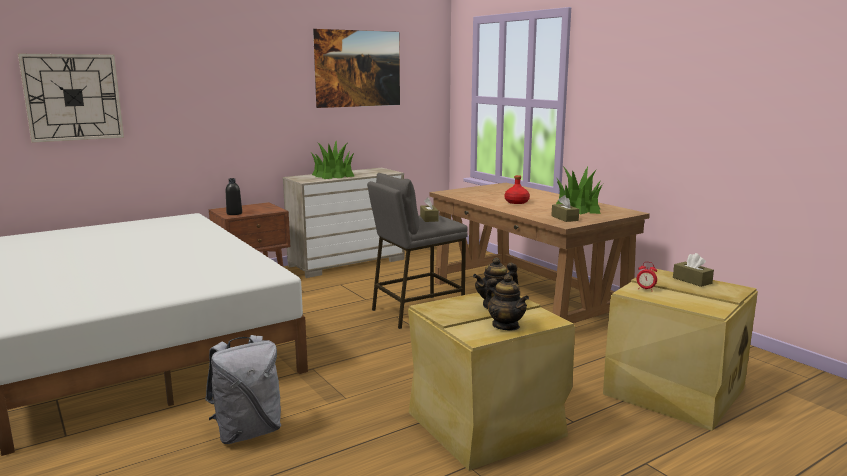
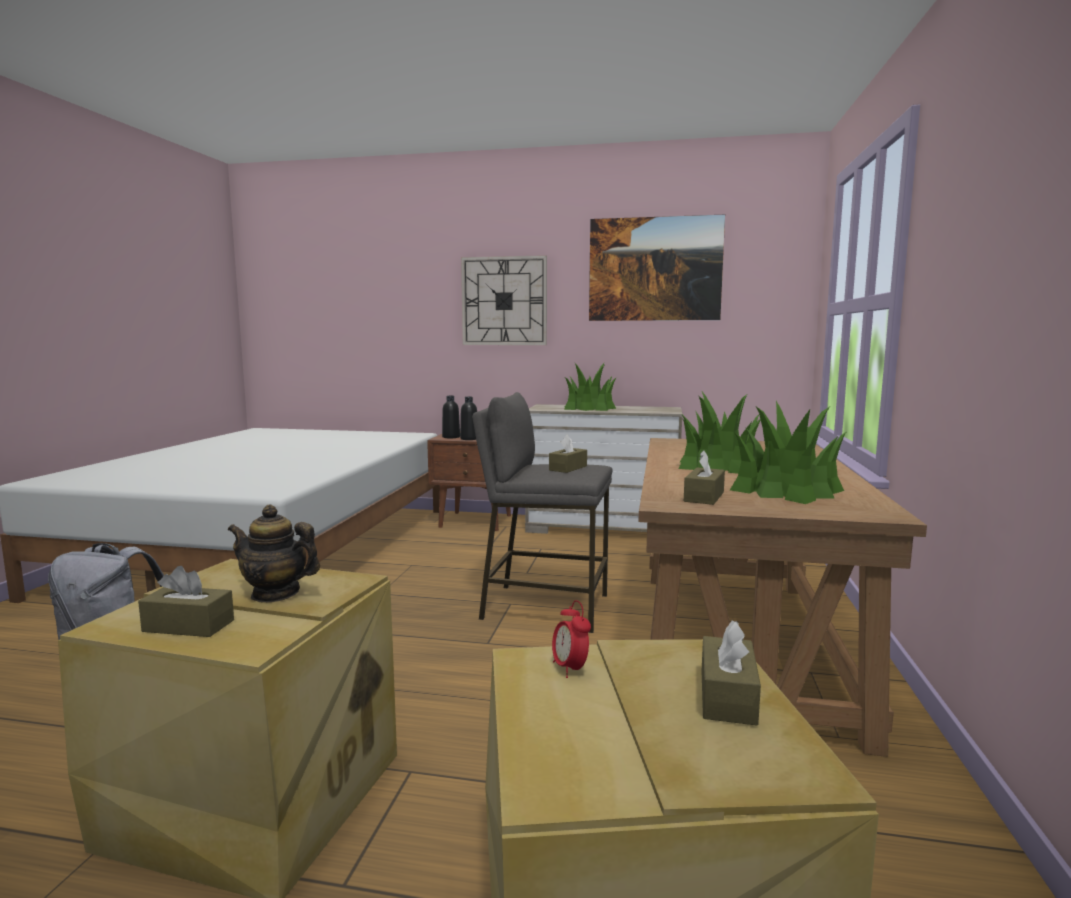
camera: 45 degrees right, 5 degrees down
(73, 97) = (331, 302): wall clock -> wall clock (504, 301)
(254, 212) = (469, 439): none -> black bottle
(506, 326) = (188, 626): teapot -> brown tissue box
(516, 202) = (719, 465): red bottle -> potted plant

